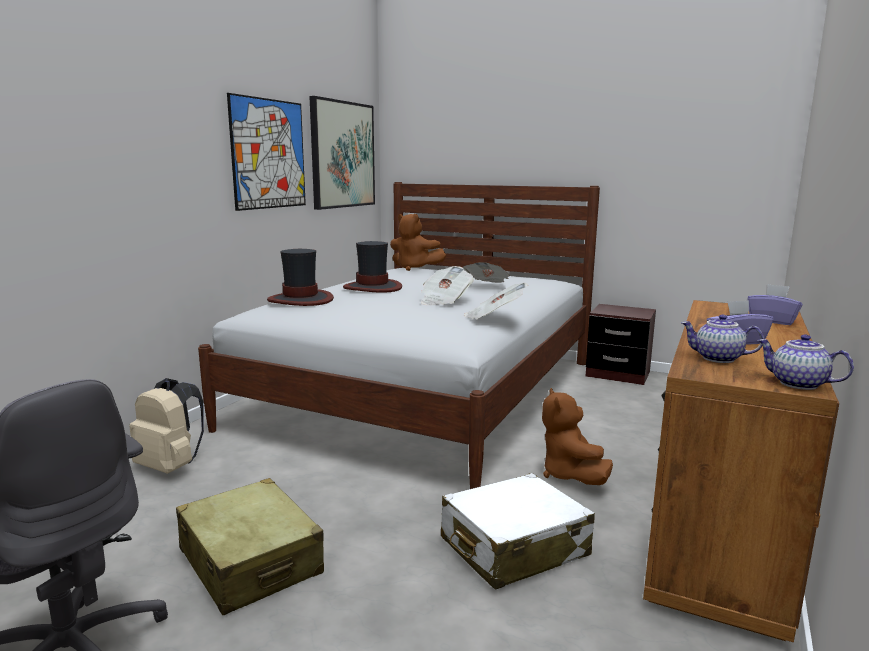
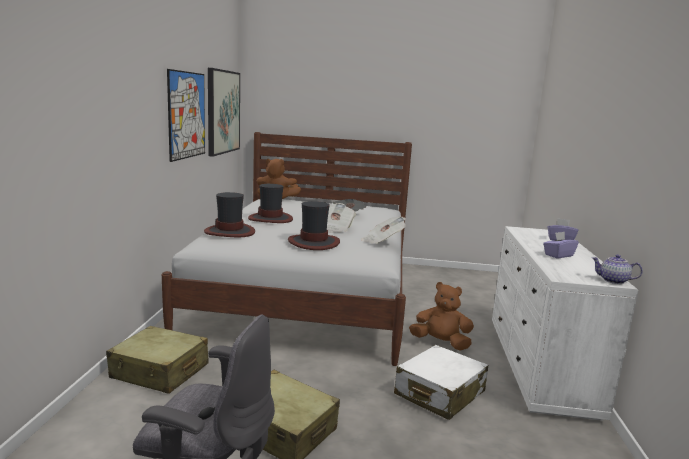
camera: 20 degrees left, 0 degrees up
(171, 466) = (160, 371): beige backpack -> beige suitcase
(392, 315) = (314, 242): none -> hat
(570, 475) = (441, 343): brown plush toy -> brown plush toy turned 135 degrees clockwise
(617, 374) = (424, 271): brown nightstand -> none
(717, 358) = (562, 267): teapot -> none
(718, 530) = (539, 366): brown dresser -> white dresser

